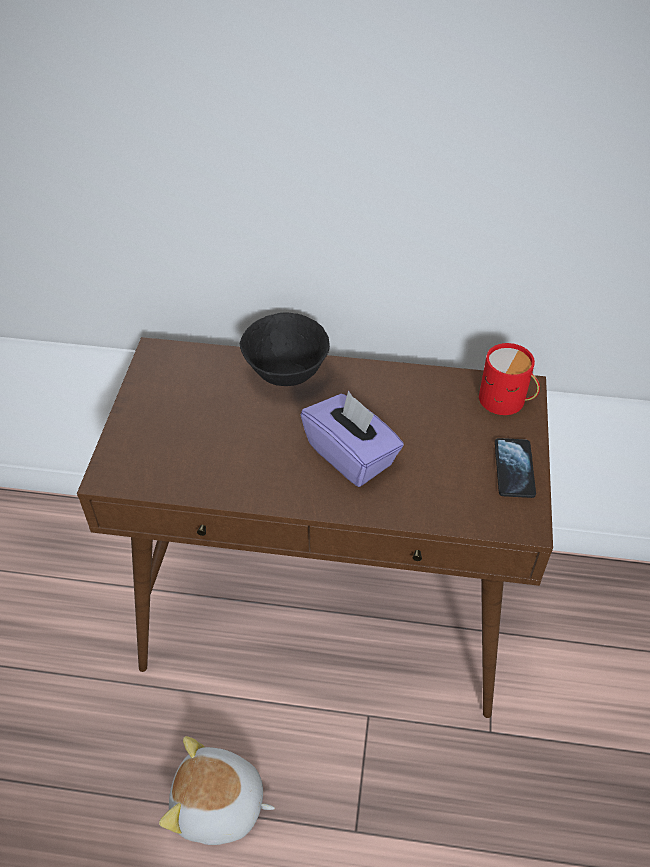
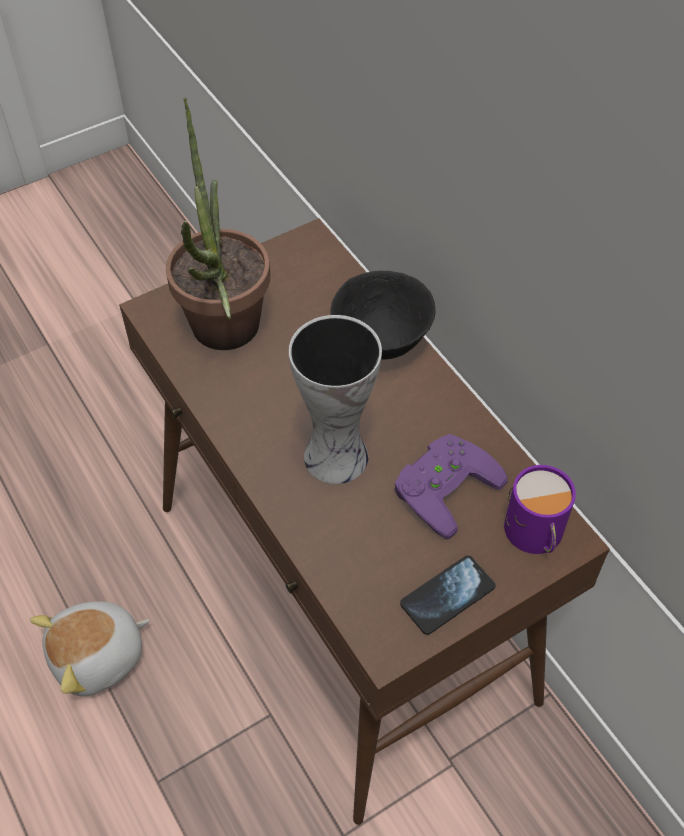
camera: 50 degrees right, 5 degrees up
(185, 451) = (224, 337): none -> potted plant
(218, 806) = (99, 657): plush toy -> plush toy turned 90 degrees counterclockwise
(351, 455) = (334, 454): purple tissue box -> vase
(429, 418) = (442, 484): none -> purple game controller
(506, 400) = (534, 534): red mug -> purple mug

